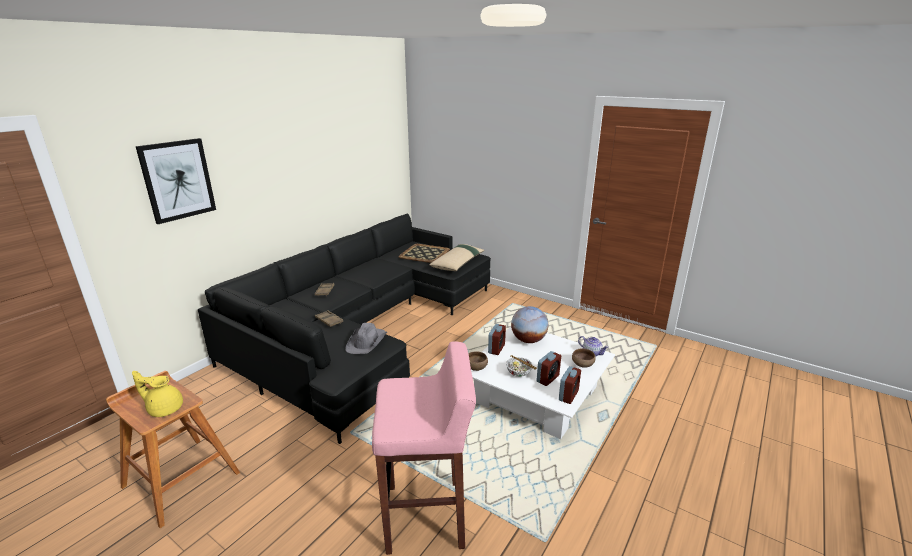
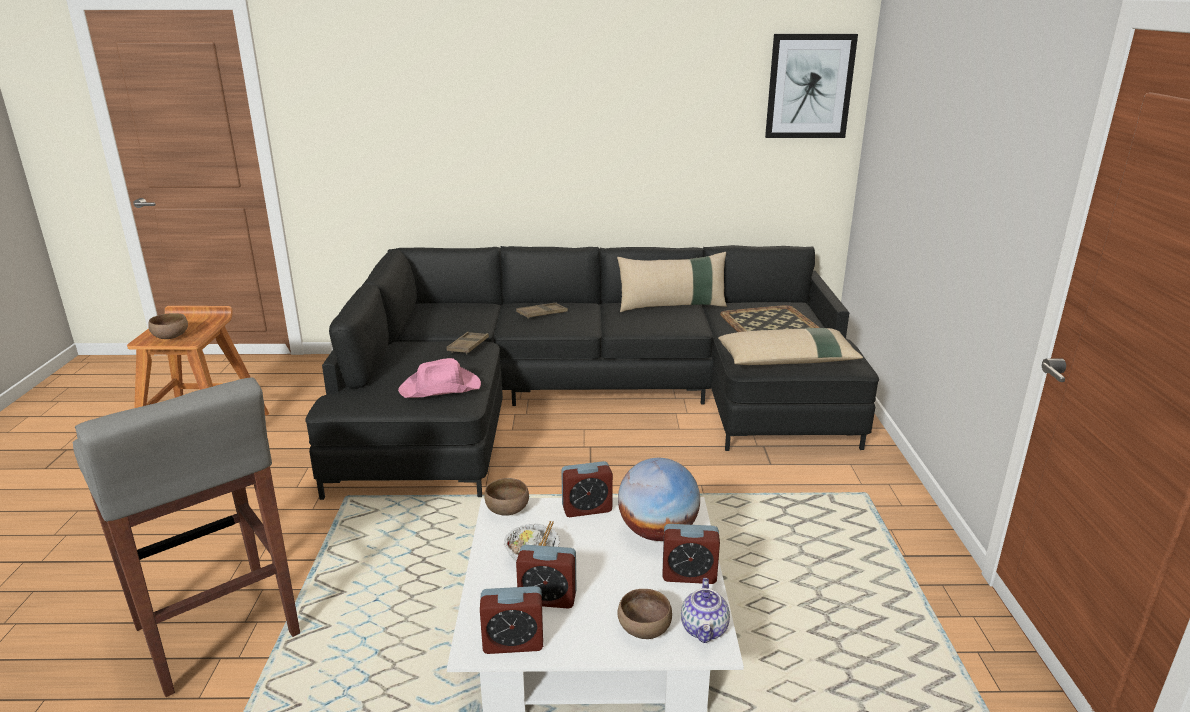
camera: 55 degrees right, 0 degrees up
(164, 408) = (172, 337): yellow teapot -> brown bowl
(178, 180) = (389, 96): picture -> picture (809, 86)
(367, 342) = (441, 388): grey hat -> pink hat
(372, 263) = (672, 306): none -> beige pillow
(426, 516) = (217, 633): pink stool -> grey stool
(560, 344) = (689, 575): none -> alarm clock

